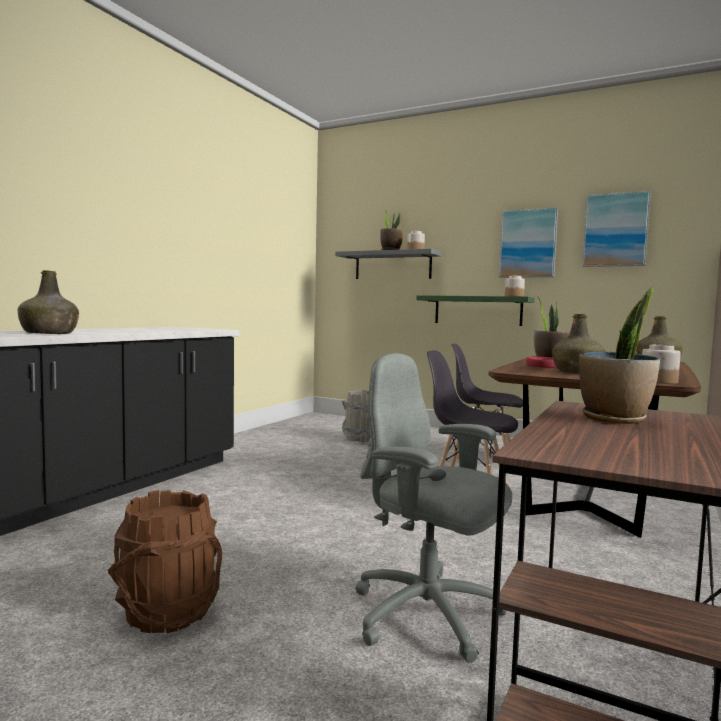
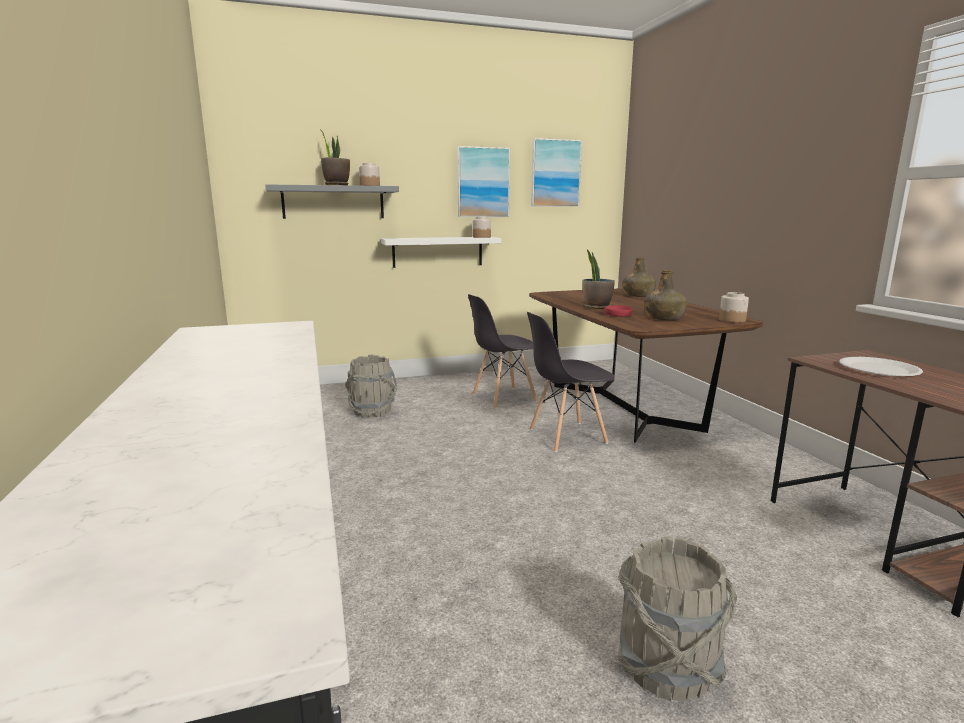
camera: 45 degrees left, 10 degrees up
(49, 333) = (269, 402): green bottle -> none
(167, 612) = (667, 667): brown bucket -> grey bucket
(428, 616) = (764, 549): grey office chair -> none
(477, 310) = (437, 251): green shelf -> white shelf
(614, 419) = (878, 369): potted plant -> white plate

